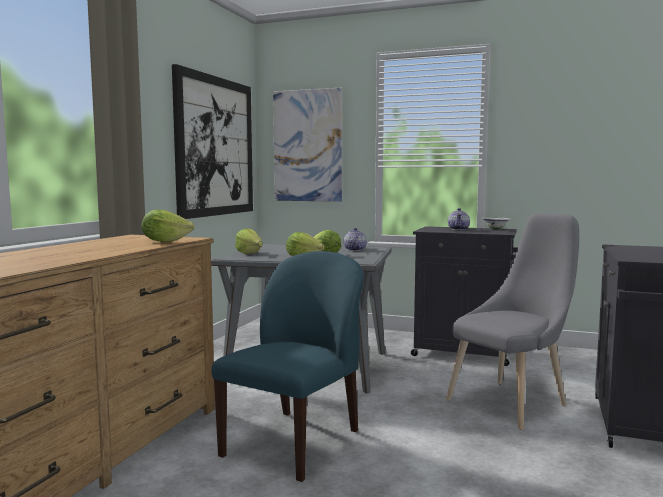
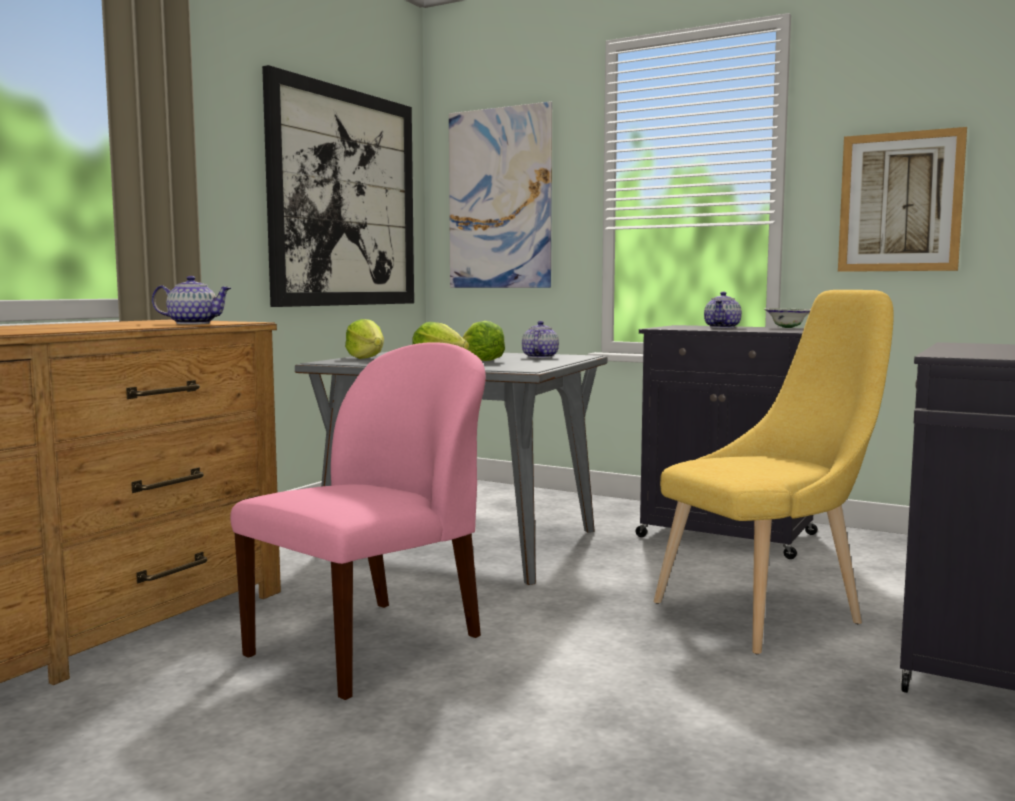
camera: 10 degrees right, 0 degrees up
(165, 241) = (192, 323): lettuce -> teapot
(294, 442) = (370, 645): blue chair -> pink chair
(512, 402) = (768, 612): grey chair -> yellow chair
(554, 156) = (900, 202): none -> picture

